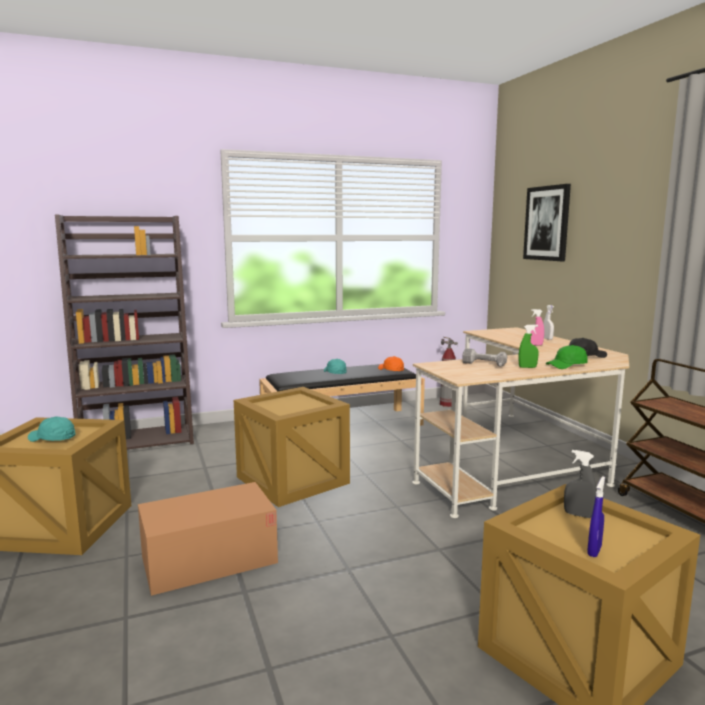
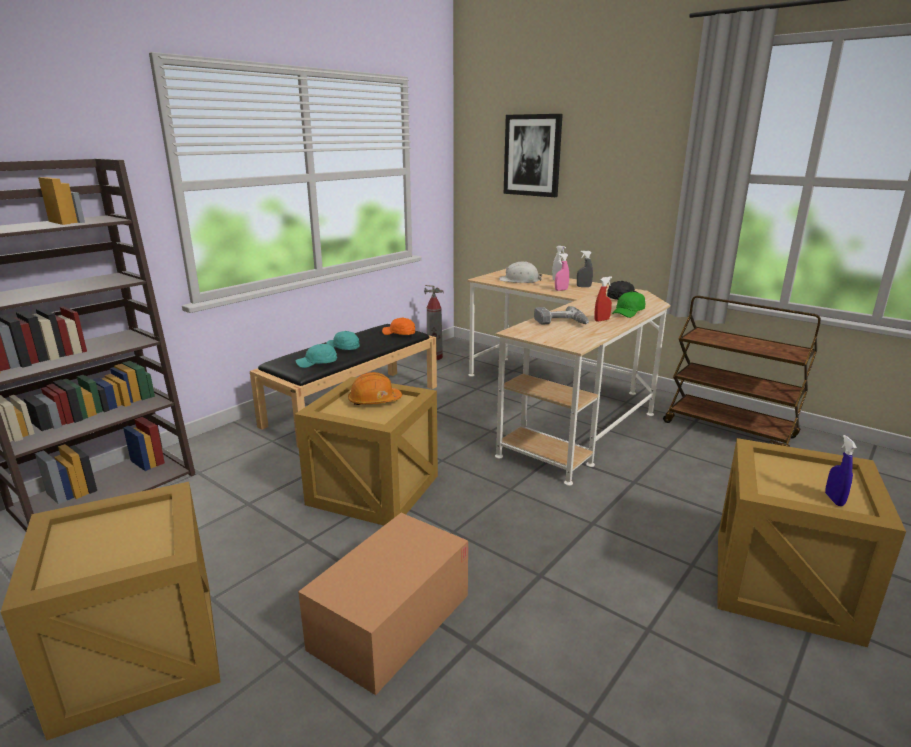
camera: 30 degrees left, 10 degrees up
(52, 439) = (113, 543): turquoise cap -> turquoise cap (317, 363)
(298, 403) = (374, 401): none -> orange hard hat
(510, 335) = (520, 280): none -> white hard hat
(527, 367) = (602, 320): green spray bottle -> red spray bottle
(578, 515) = (779, 467): grey spray bottle -> grey spray bottle (583, 286)

